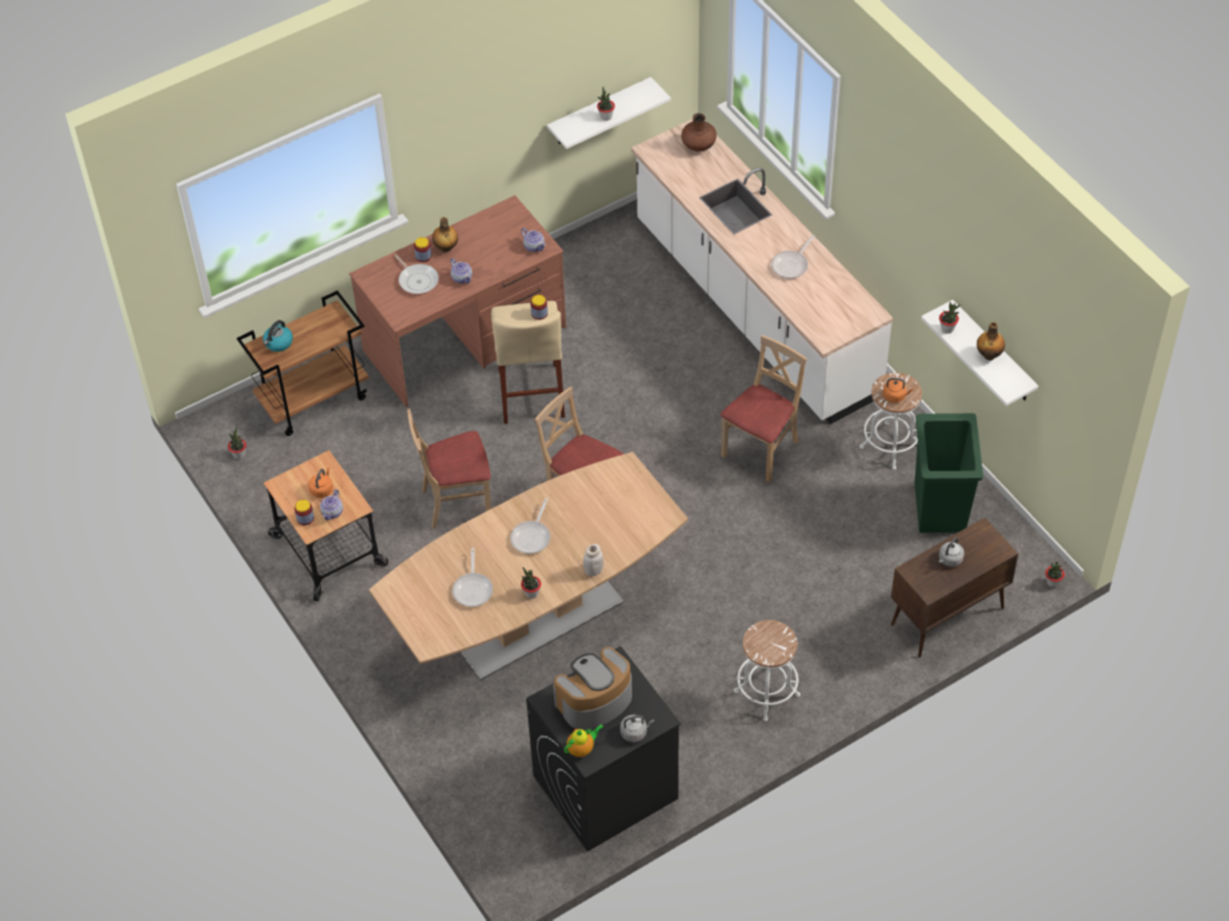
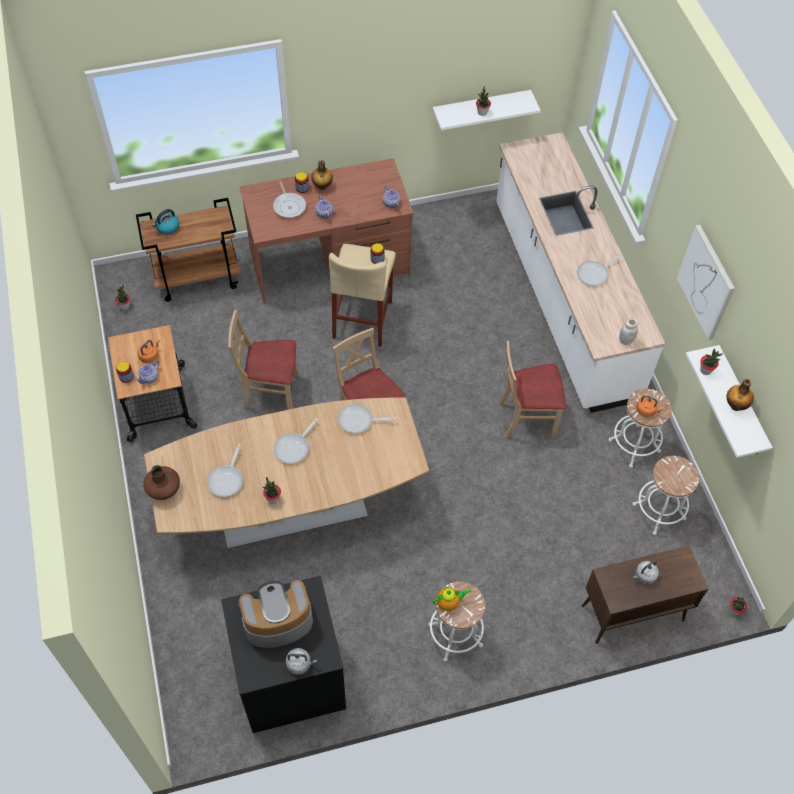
camera: 15 degrees right, 5 degrees up
(582, 749) = (248, 665): teapot -> teapot (449, 603)
(591, 490) = (359, 421): none -> frying pan
(593, 570) = (332, 494): white jar -> white jar (626, 340)
(698, 145) = (554, 156): brown vase -> brown vase (164, 489)
(761, 450) = (527, 418): beige chair -> beige chair turned 150 degrees counterclockwise
(920, 237) = (706, 282): none -> picture
(940, 506) = (659, 511): green trash can -> white stool

